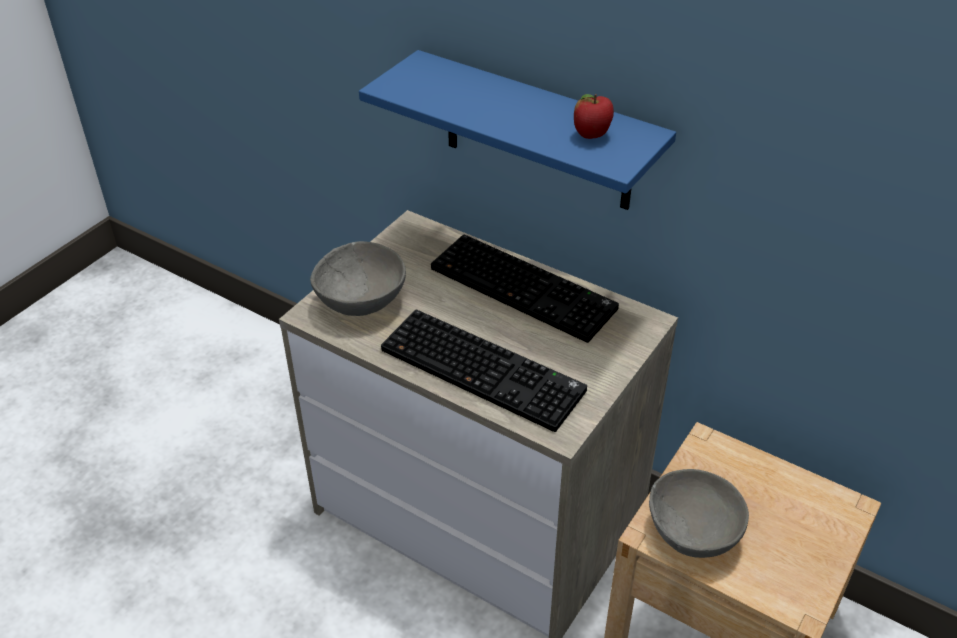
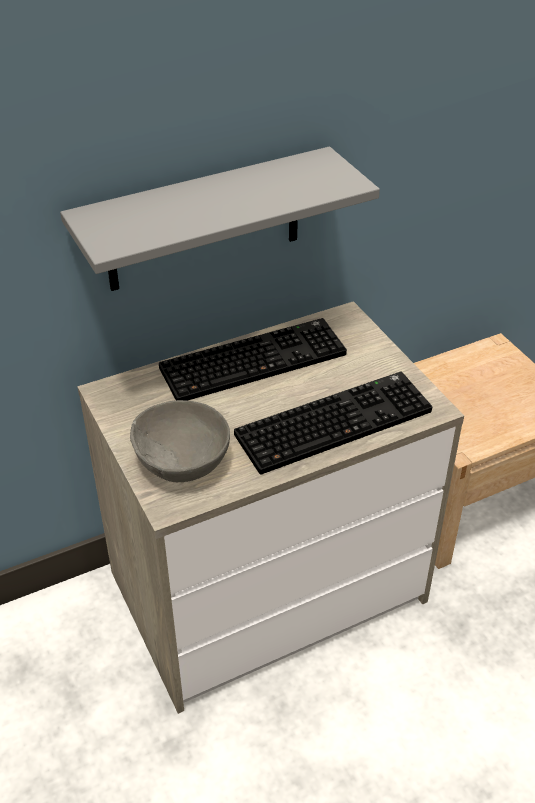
camera: 60 degrees left, 0 degrees up
(537, 132) = (204, 221): blue shelf -> grey shelf
(592, 136) = (301, 179): apple -> none
(693, 534) = (476, 428): grey bowl -> none

